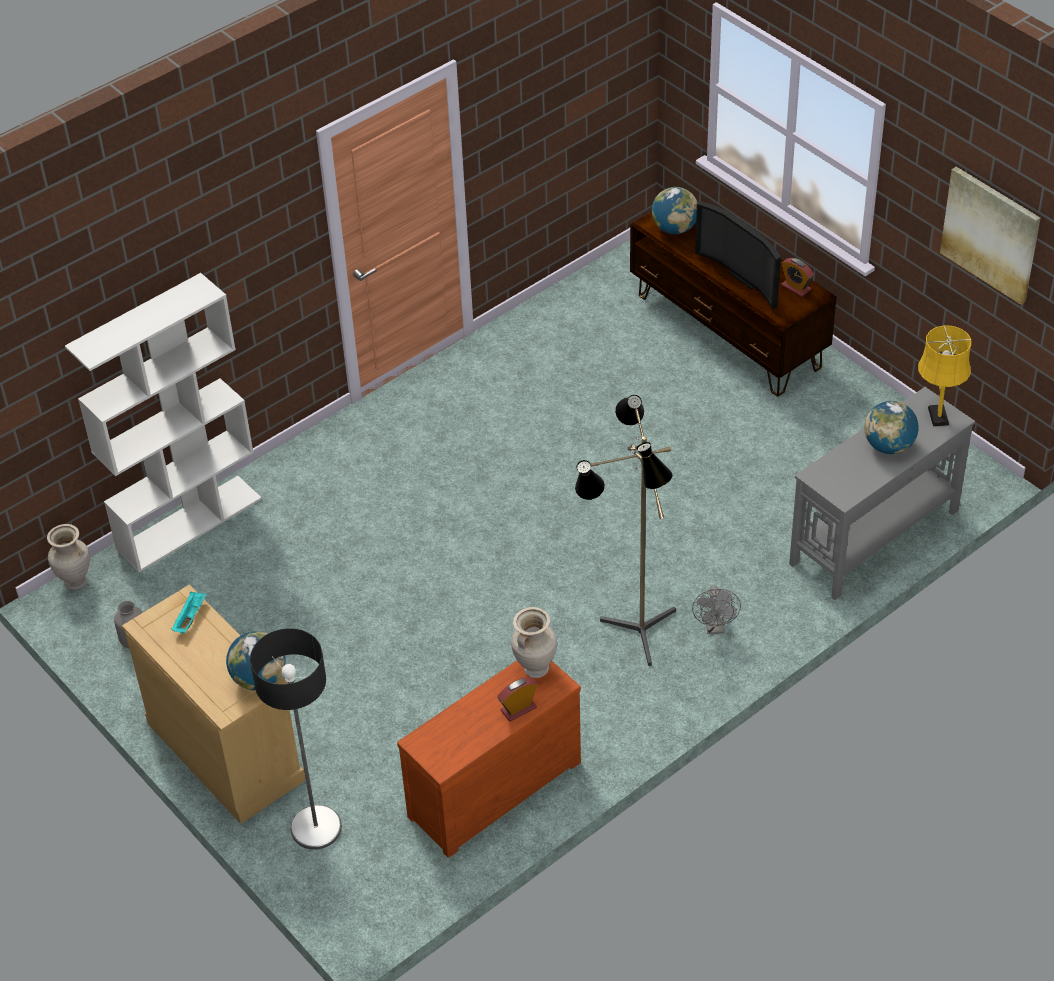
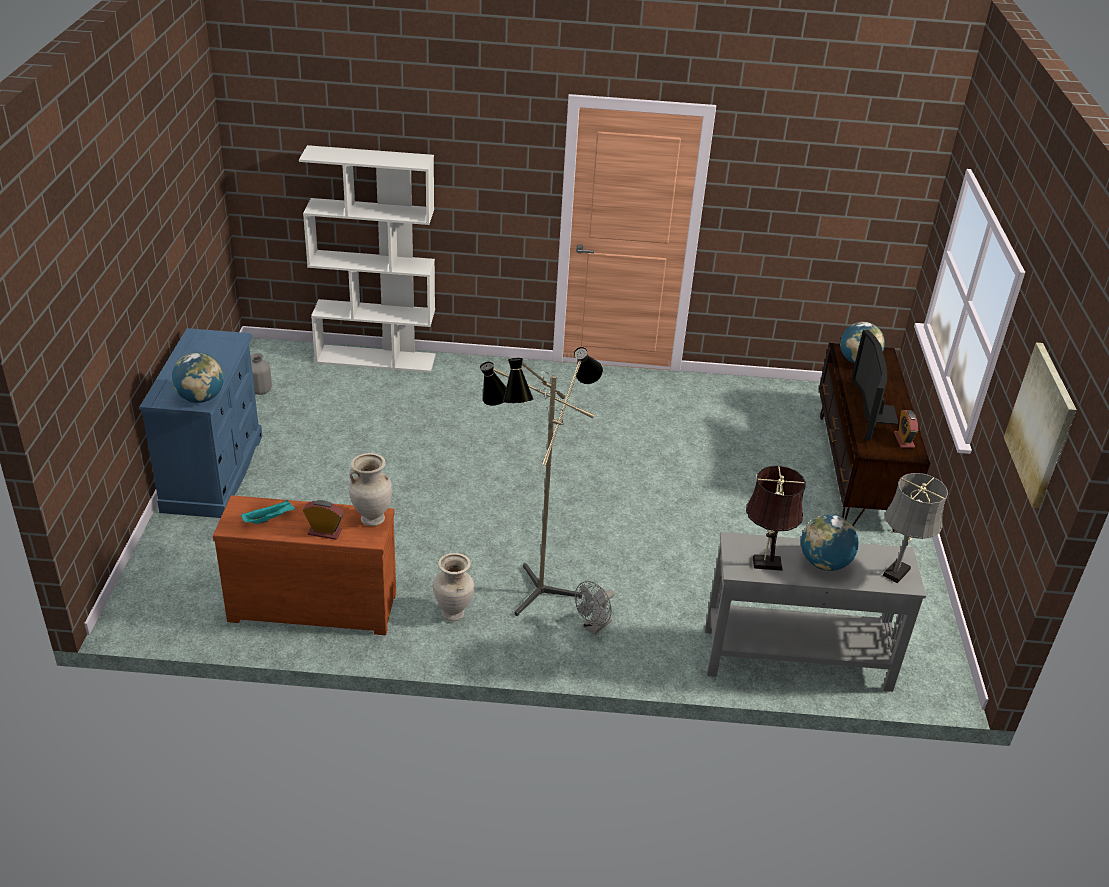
camera: 40 degrees right, 10 degrees down
(76, 581) = (280, 346): beige vase -> beige vase (453, 613)
(190, 617) = (222, 347): turquoise tray -> turquoise tray (269, 518)
(226, 750) = (213, 472): beige dresser -> blue dresser
(315, 828) = (189, 546): floor lamp -> none
(853, 478) = (764, 563): none -> brown table lamp
(937, 414) = (898, 570): yellow table lamp -> grey table lamp

